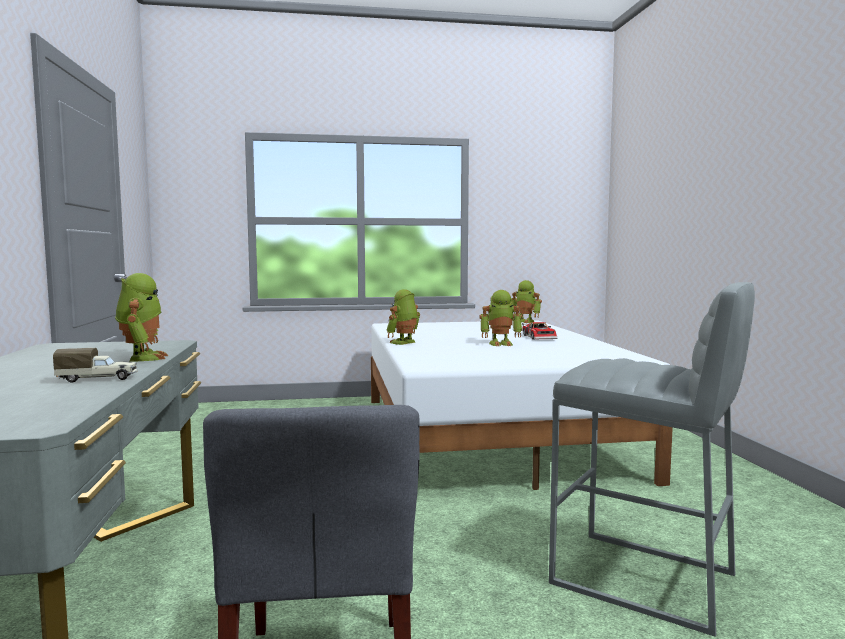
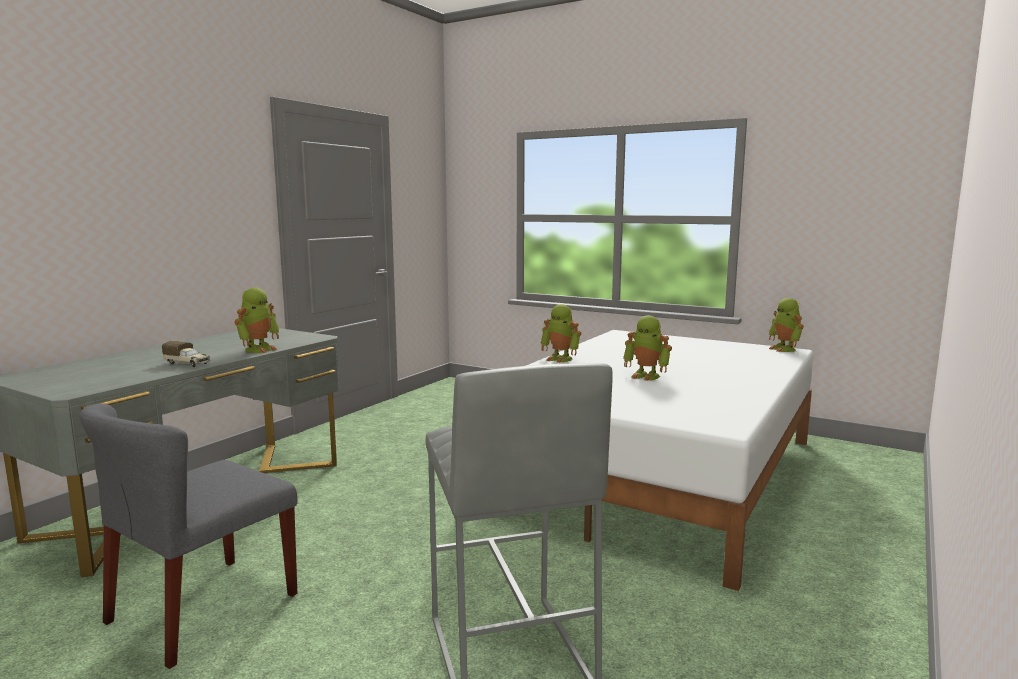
camera: 40 degrees right, 5 degrees up
(404, 343) = (560, 359): toy robot -> toy robot turned 135 degrees counterclockwise
(540, 337) = (720, 375): toy car -> none

